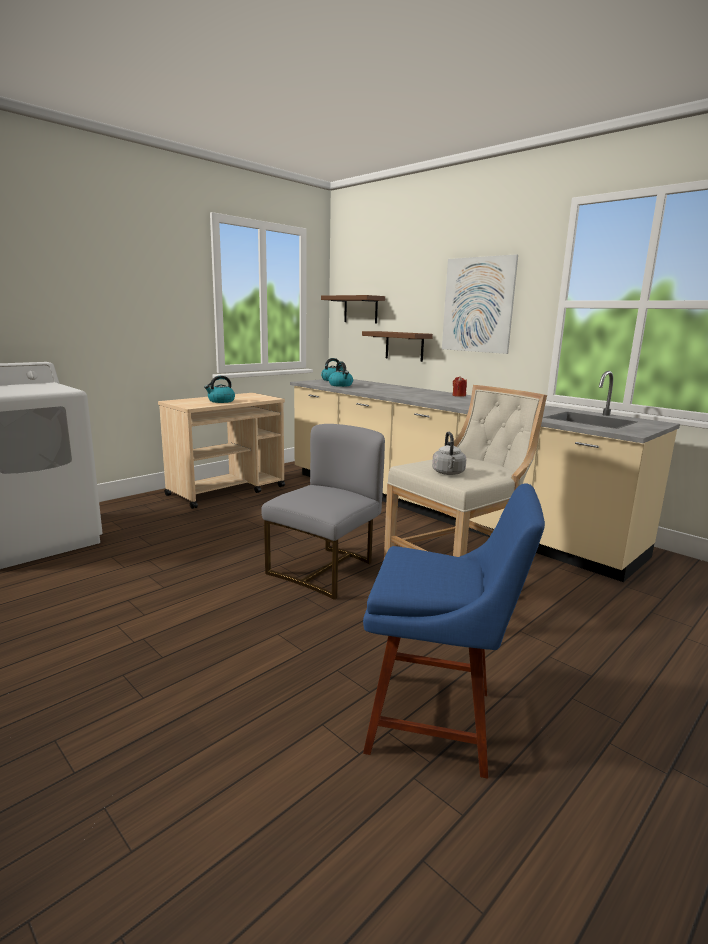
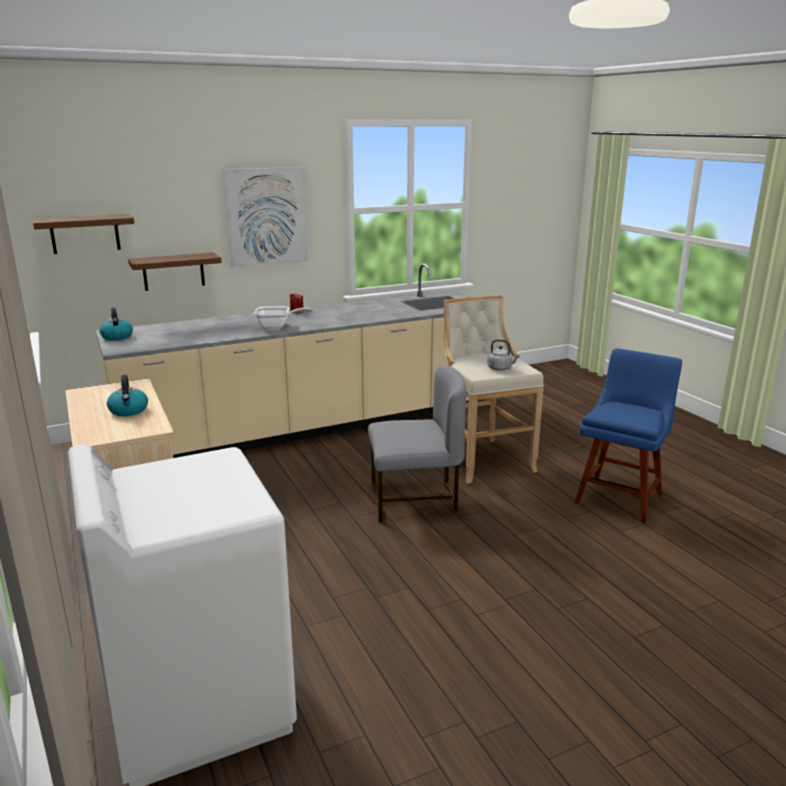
camera: 70 degrees left, 5 degrees up
(326, 570) = (414, 499): grey chair -> grey chair turned 120 degrees clockwise
(341, 385) = (173, 339): kettle -> none
(406, 395) = (277, 326): none -> frying pan

